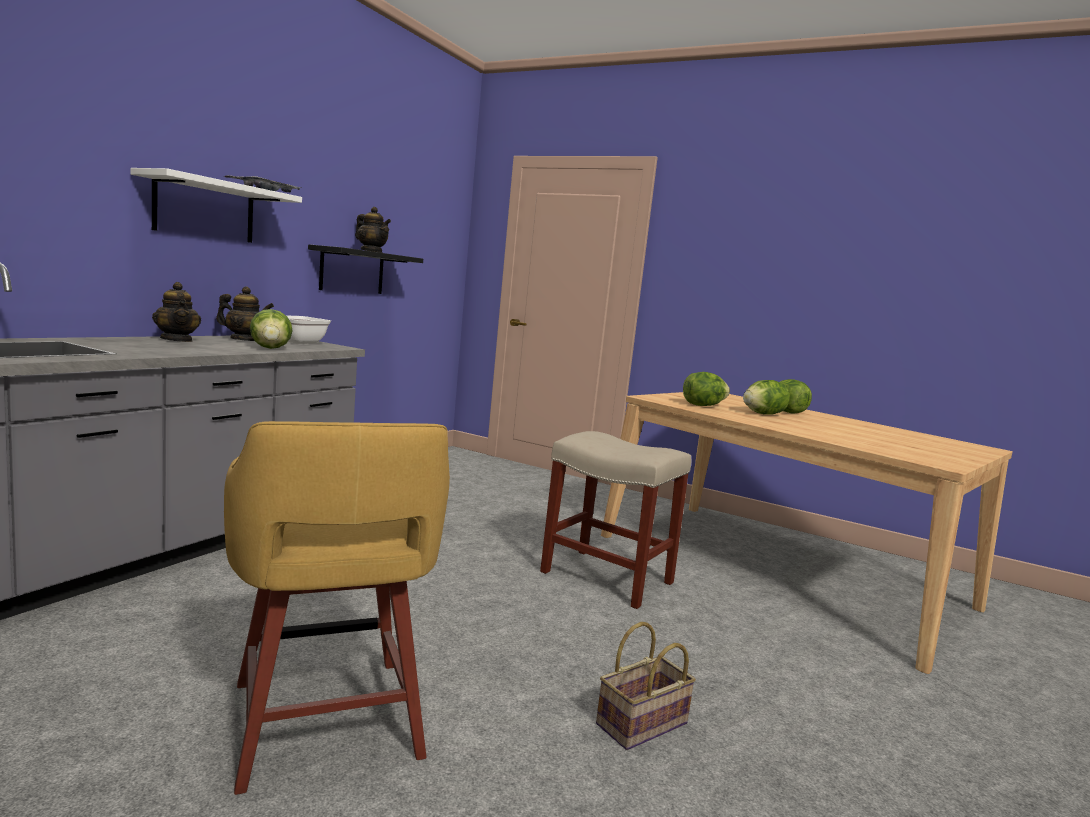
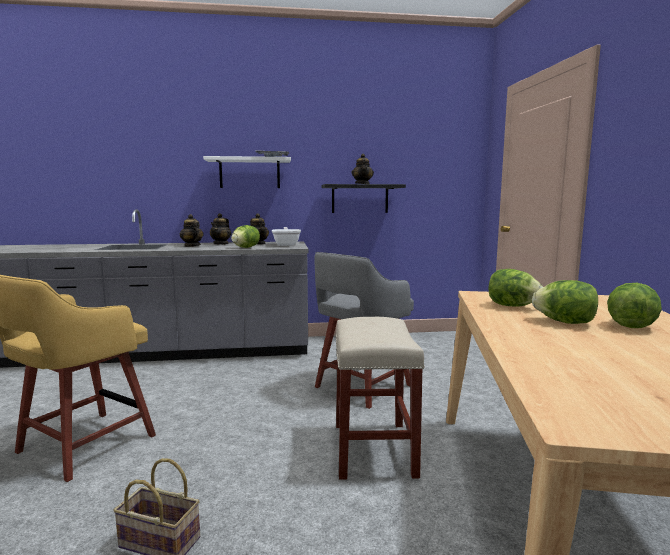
camera: 55 degrees right, 0 degrees up
(150, 346) = (192, 246): none -> teapot
(479, 530) = (360, 387): none -> grey stool

